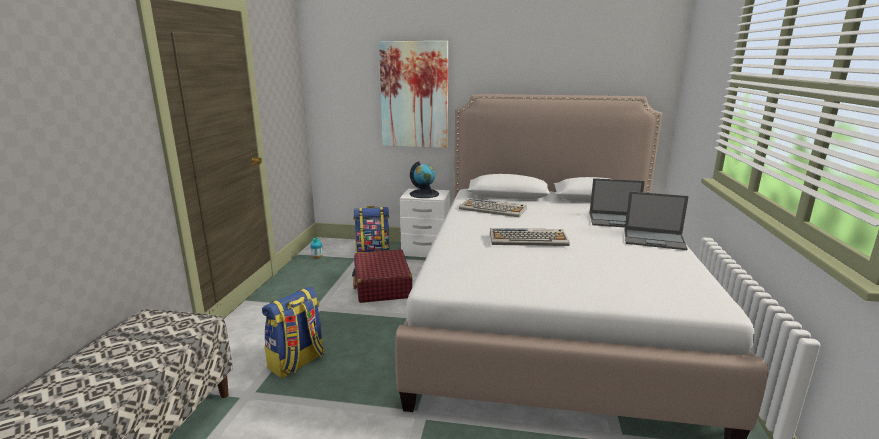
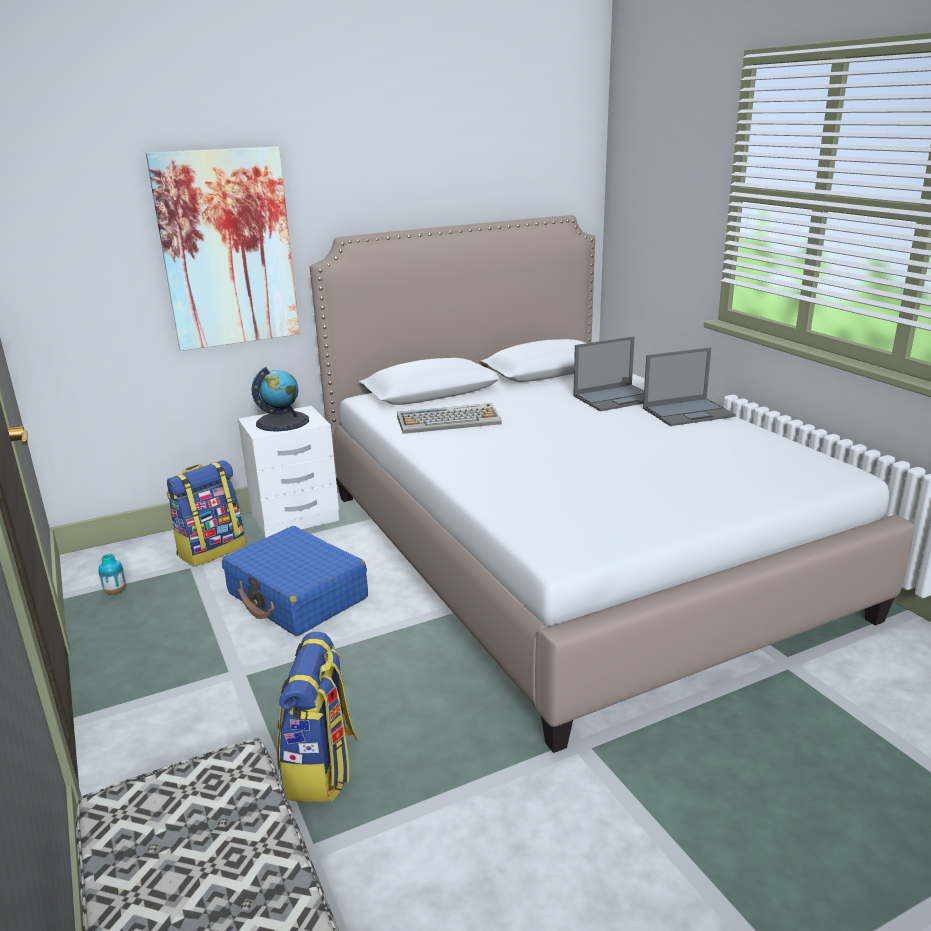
camera: 35 degrees left, 5 degrees up
(382, 285) = (297, 596): red suitcase -> blue suitcase
(528, 239) = (566, 452): keyboard -> none

